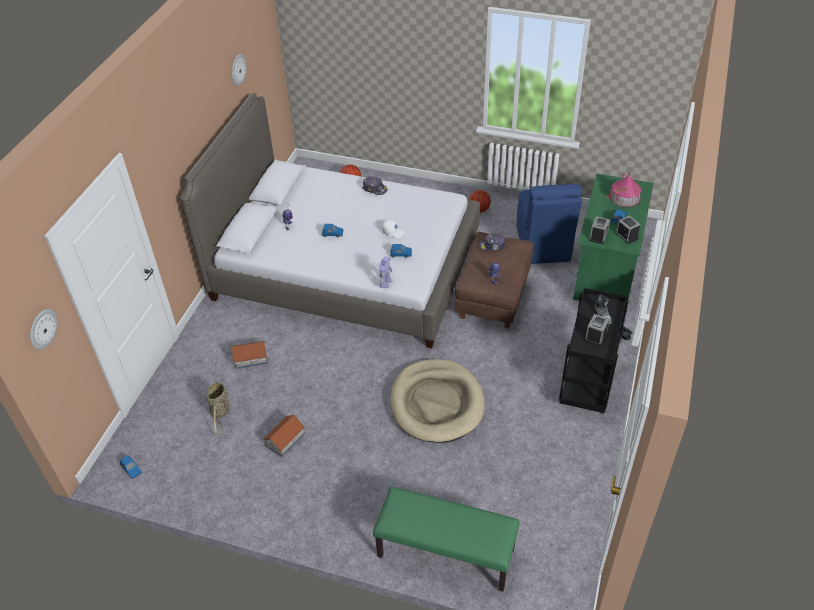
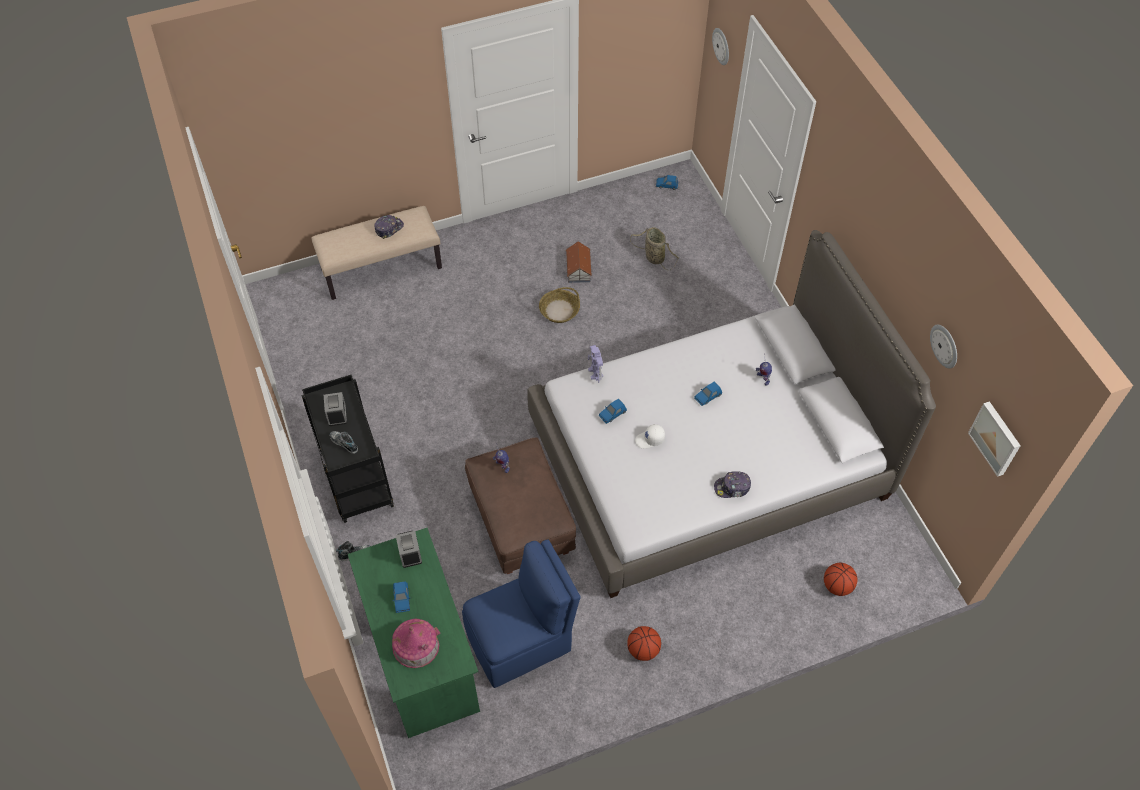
camera: 140 degrees right, 10 degrees up
(250, 358) = (685, 311): toy house -> none
(268, 46) = (996, 438): none -> picture
(335, 415) = (559, 311): none -> basket
(436, 403) = (482, 372): beige dog bed -> none
(445, 553) = (381, 268): green bench -> beige bench
(492, 245) = (539, 511): cap -> cap (389, 228)
(543, 245) = (521, 640): blue chair -> blue chair turned 105 degrees clockwise
(626, 236) = (377, 575): alarm clock -> none

